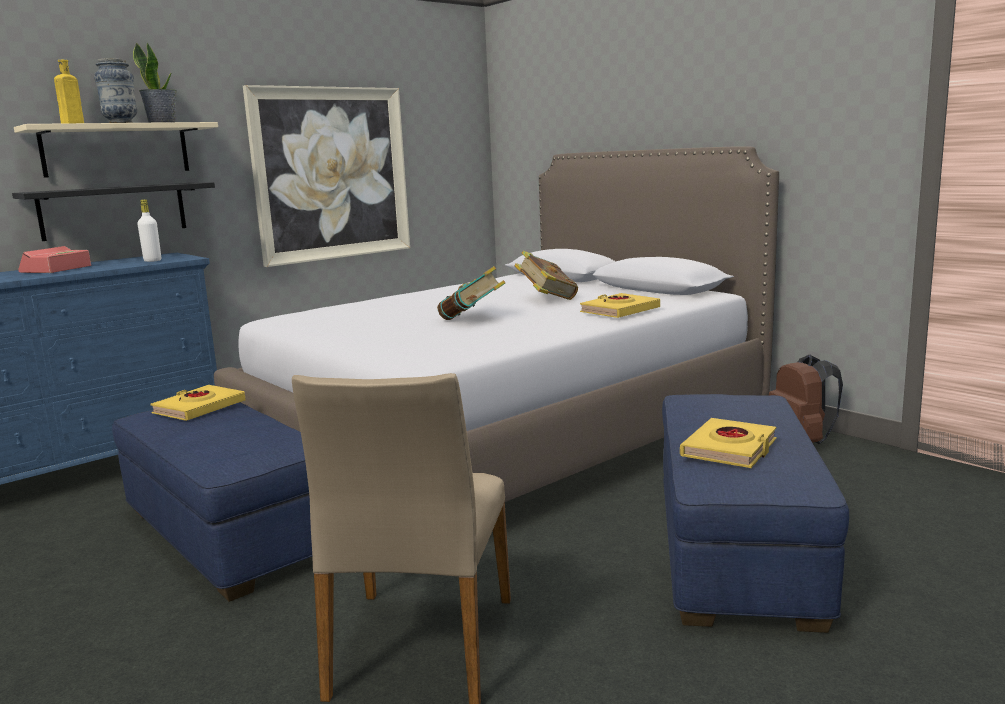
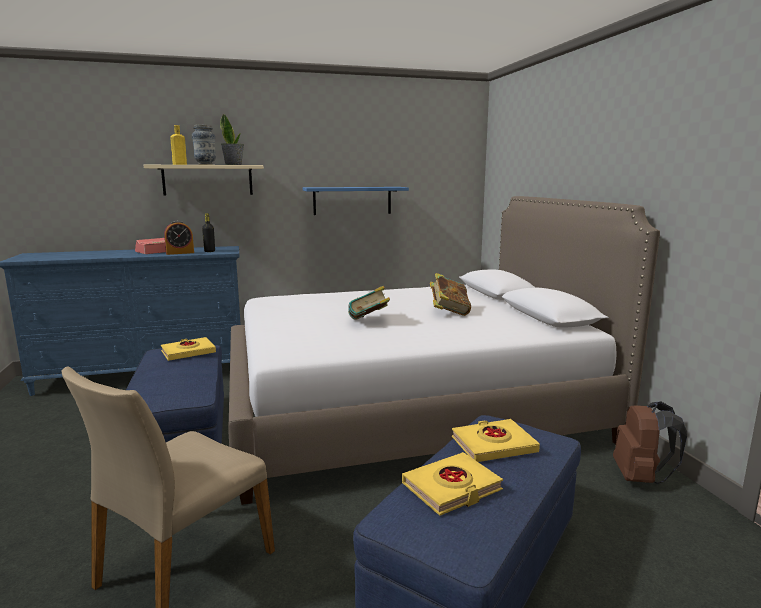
camera: 25 degrees right, 0 degrees up
(107, 266) = (180, 253): none -> alarm clock
(113, 210) = (203, 217): black shelf -> none
(152, 261) = (209, 251): white bottle -> black bottle
(331, 174) = (352, 200): picture -> blue shelf
(619, 311) = (480, 334): yellow book -> yellow book (493, 445)

